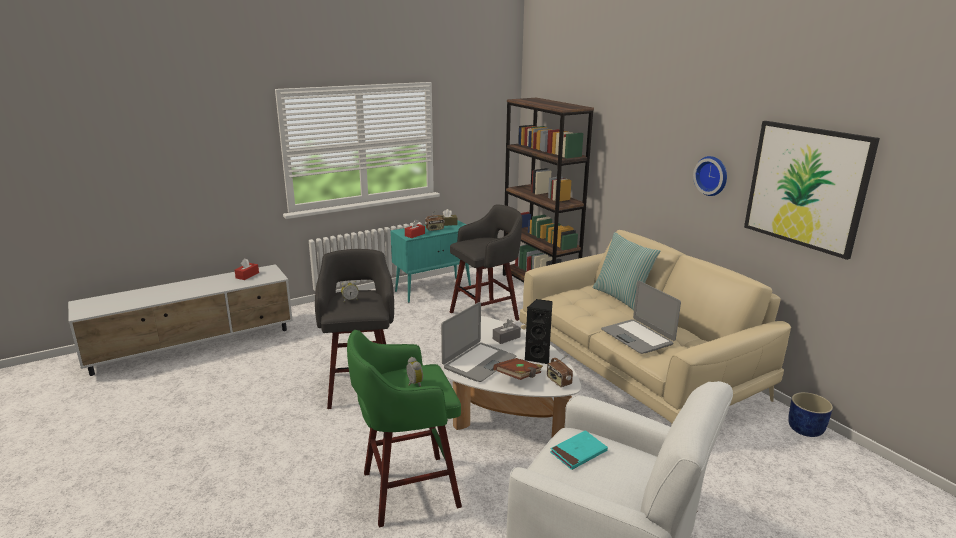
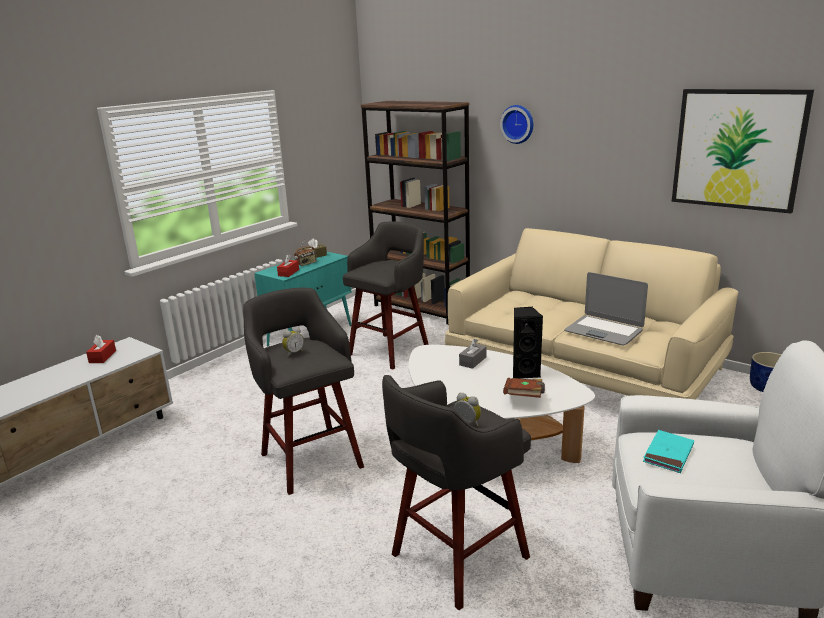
camera: 20 degrees left, 0 degrees up
(407, 490) = (456, 558): green stool -> grey stool
(479, 362) = (468, 392): laptop -> none
(558, 381) = (566, 391): radio -> none
(621, 297) = (551, 297): pillow -> none
(712, 175) = (626, 154): wall clock -> wall clock (518, 124)

